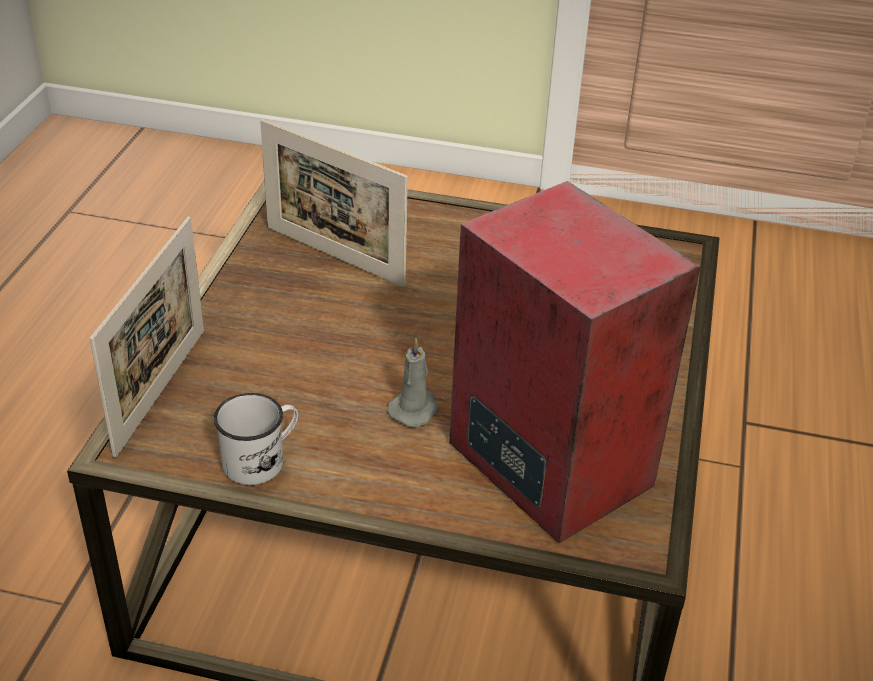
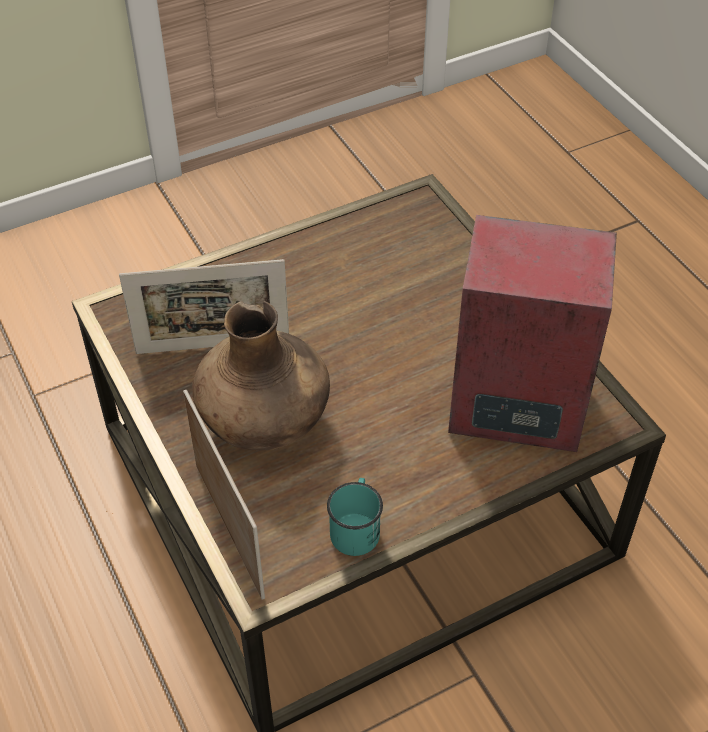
camera: 40 degrees left, 10 degrees up
(262, 459) = (356, 528): white mug -> turquoise mug
(299, 335) = (265, 423): none -> brown vase
(415, 409) = (401, 424): grey candle -> none

